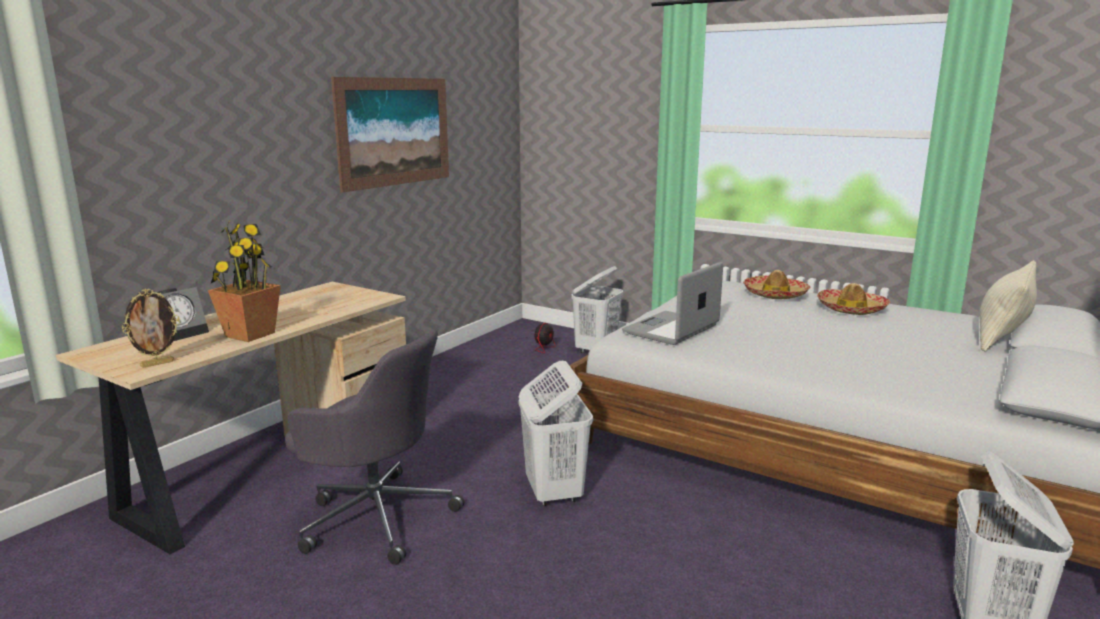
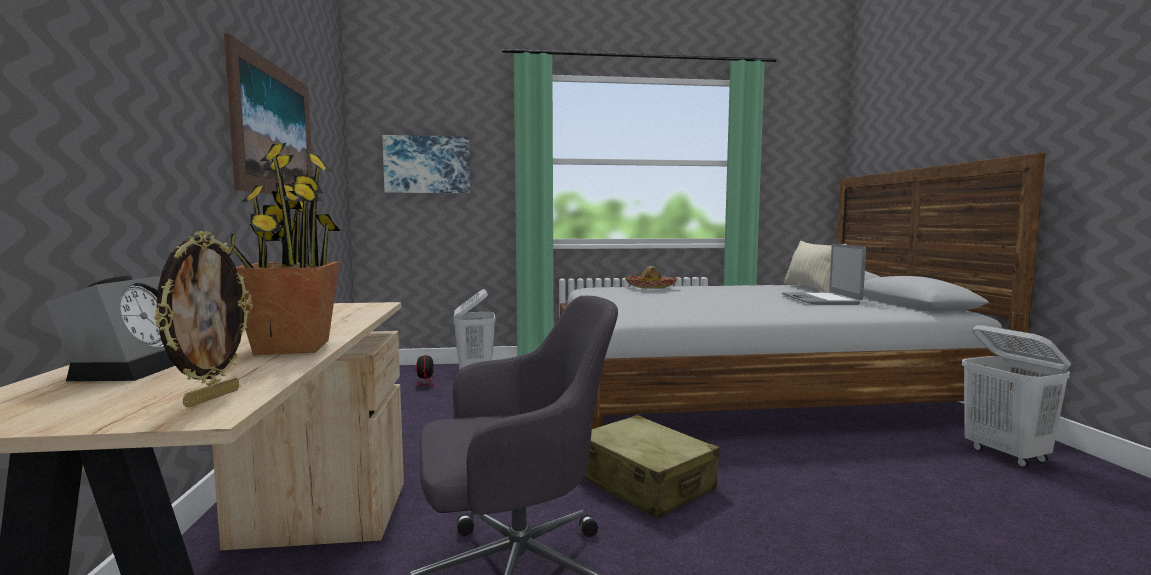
camera: 40 degrees left, 10 degrees down
(553, 493) = (644, 483): white laundry basket -> beige suitcase
(583, 130) = (427, 164): none -> picture
(671, 329) = (646, 309): laptop -> laptop (820, 300)
(851, 309) = (711, 288): hat -> none

